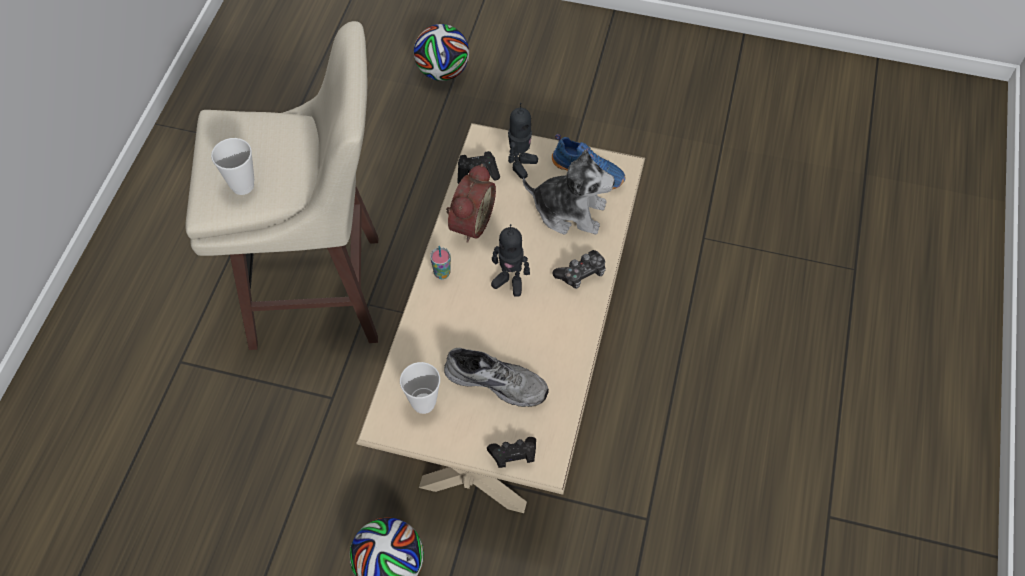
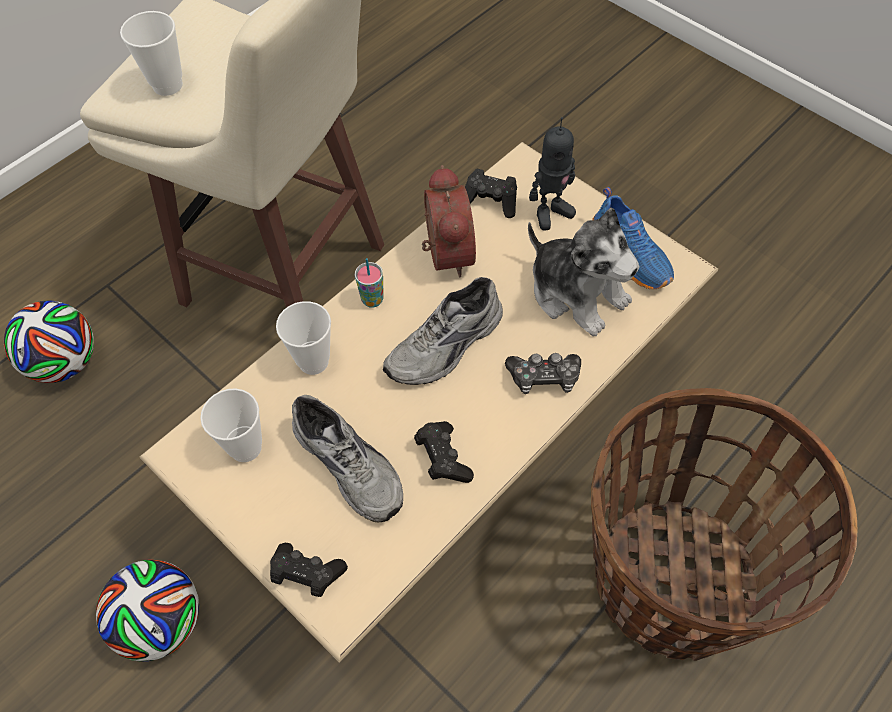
camera: 30 degrees right, 0 degrees up
(430, 330) = (313, 361): none -> cup
(443, 71) = (561, 100): football -> football (65, 363)
(469, 222) = (444, 253): alarm clock -> alarm clock turned 60 degrees counterclockwise
(510, 282) = (447, 347): toy robot -> grey shoe
(551, 350) = (443, 458): none -> black game controller
(701, 372) = (671, 580): none -> basket

